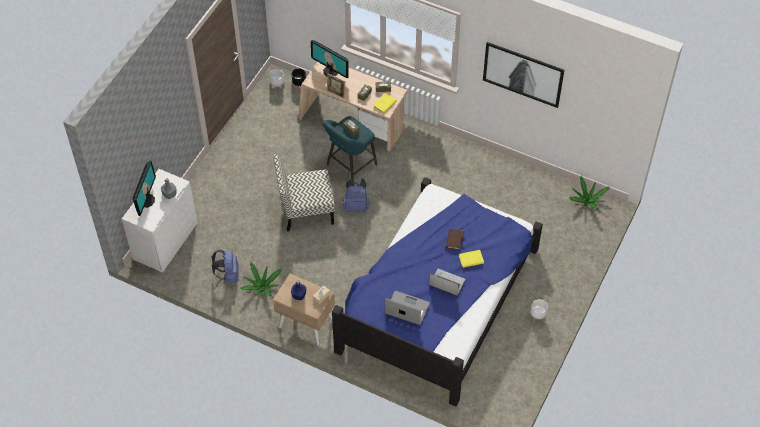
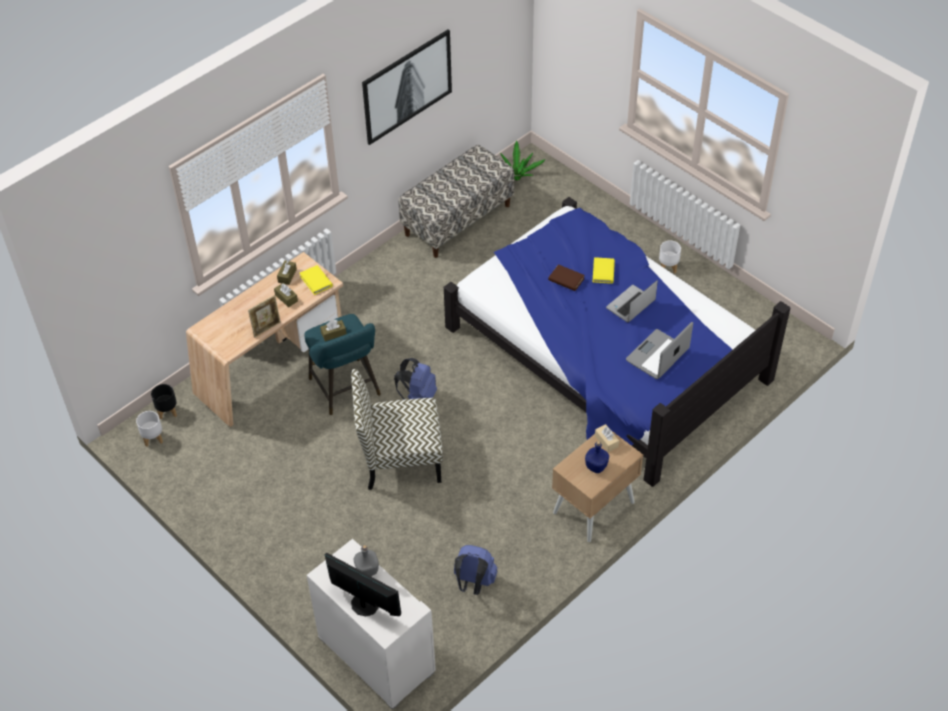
camera: 70 degrees left, 5 degrees down
(262, 287) = (511, 545): potted plant -> none
(306, 210) = (400, 460): chair -> chair turned 75 degrees clockwise
(330, 71) = (222, 324): monitor -> none
(525, 180) = (457, 220): none -> bench

